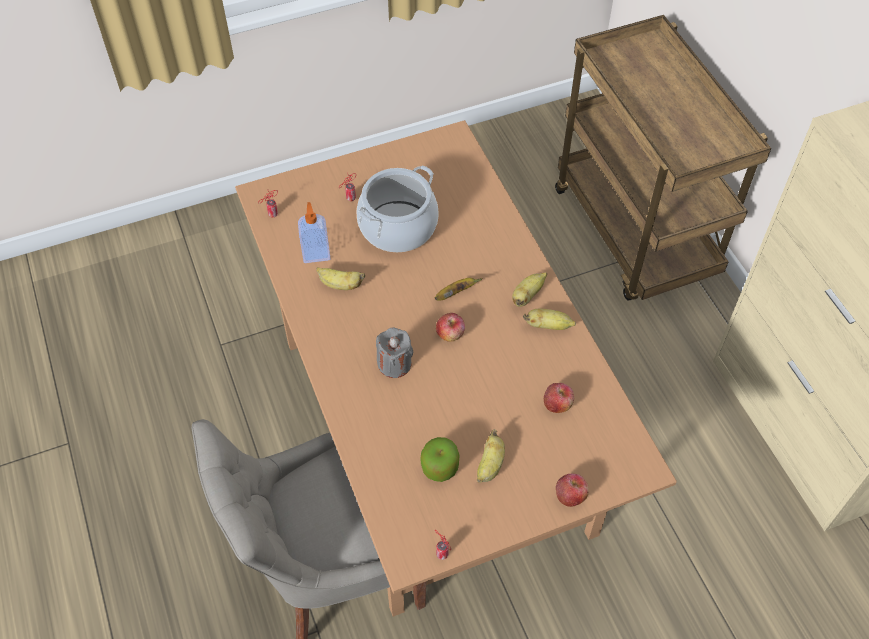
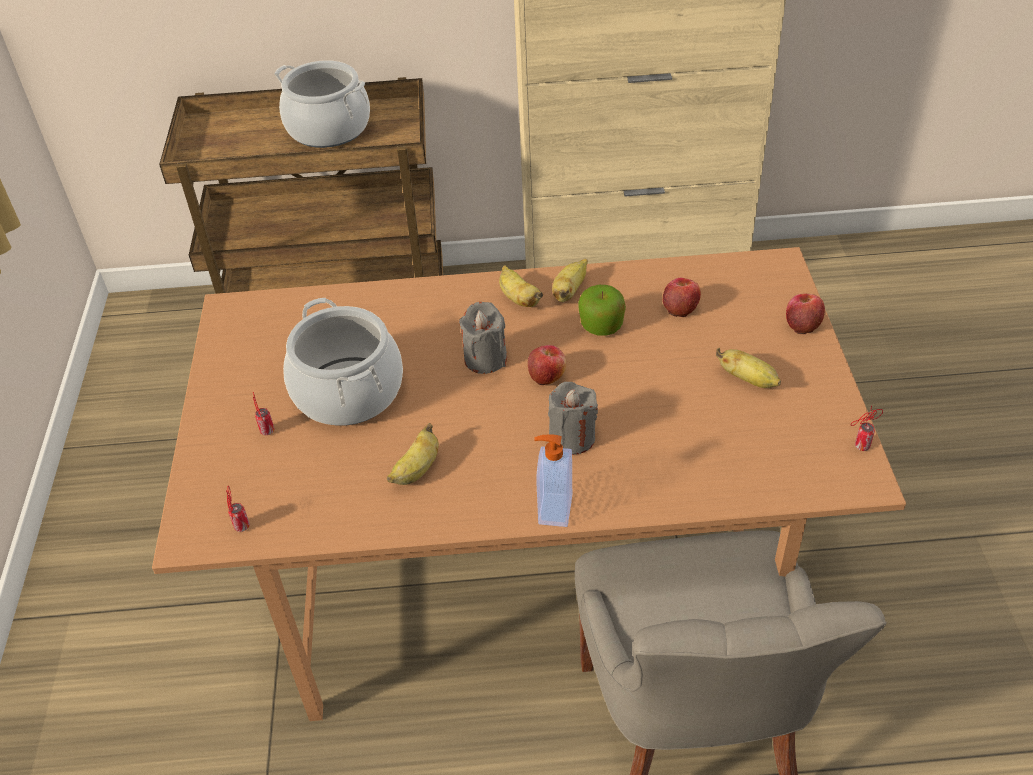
camera: 70 degrees left, 10 degrees down
(316, 253) = (346, 487): soap dispenser -> soap dispenser (553, 510)
(440, 467) = (741, 424): apple -> apple (601, 325)
(455, 293) = (485, 359): banana -> grey candle
(684, 116) = (328, 128): none -> cooking pot

